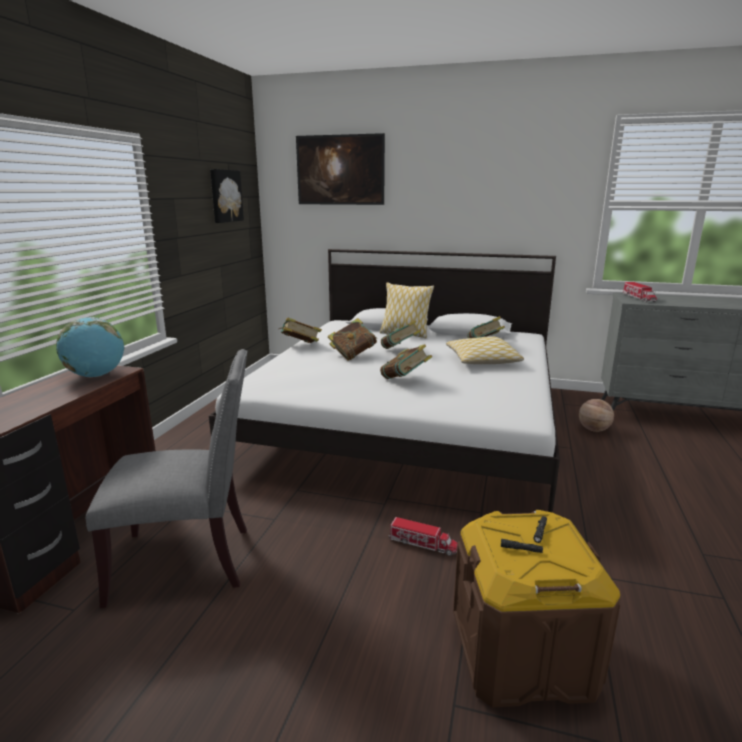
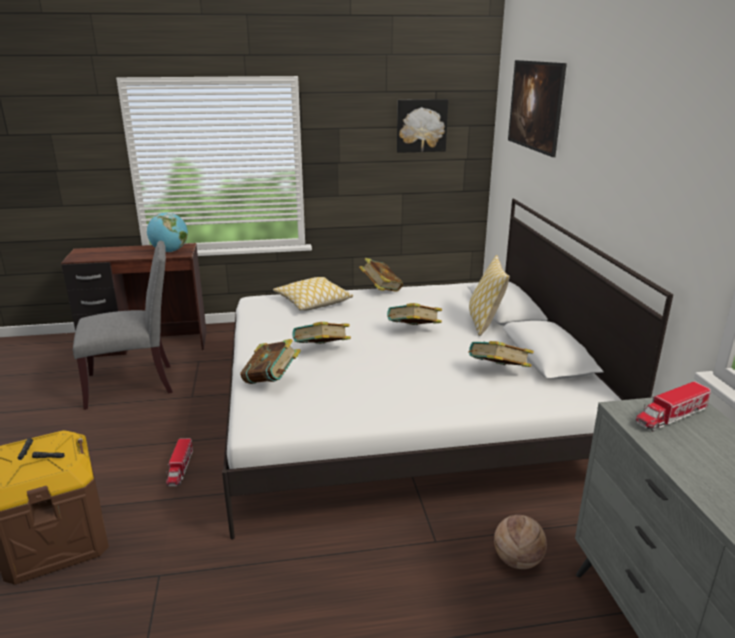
camera: 65 degrees right, 5 degrees up
(189, 561) = (135, 384): grey chair -> grey chair turned 75 degrees counterclockwise
(353, 355) = (373, 315): book -> book (271, 381)
(482, 361) = (428, 379): pillow -> pillow (312, 302)

